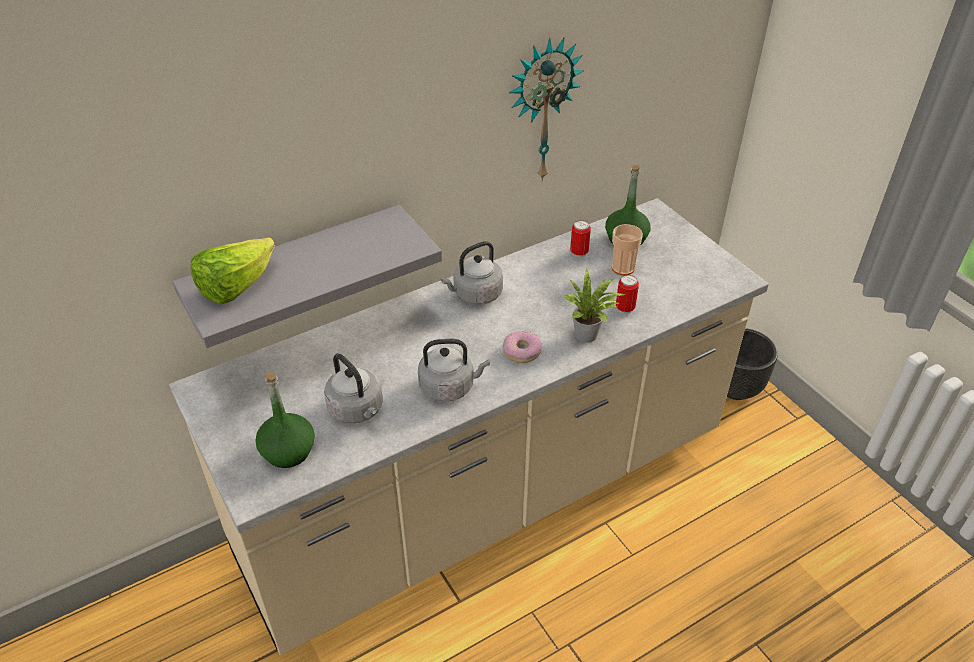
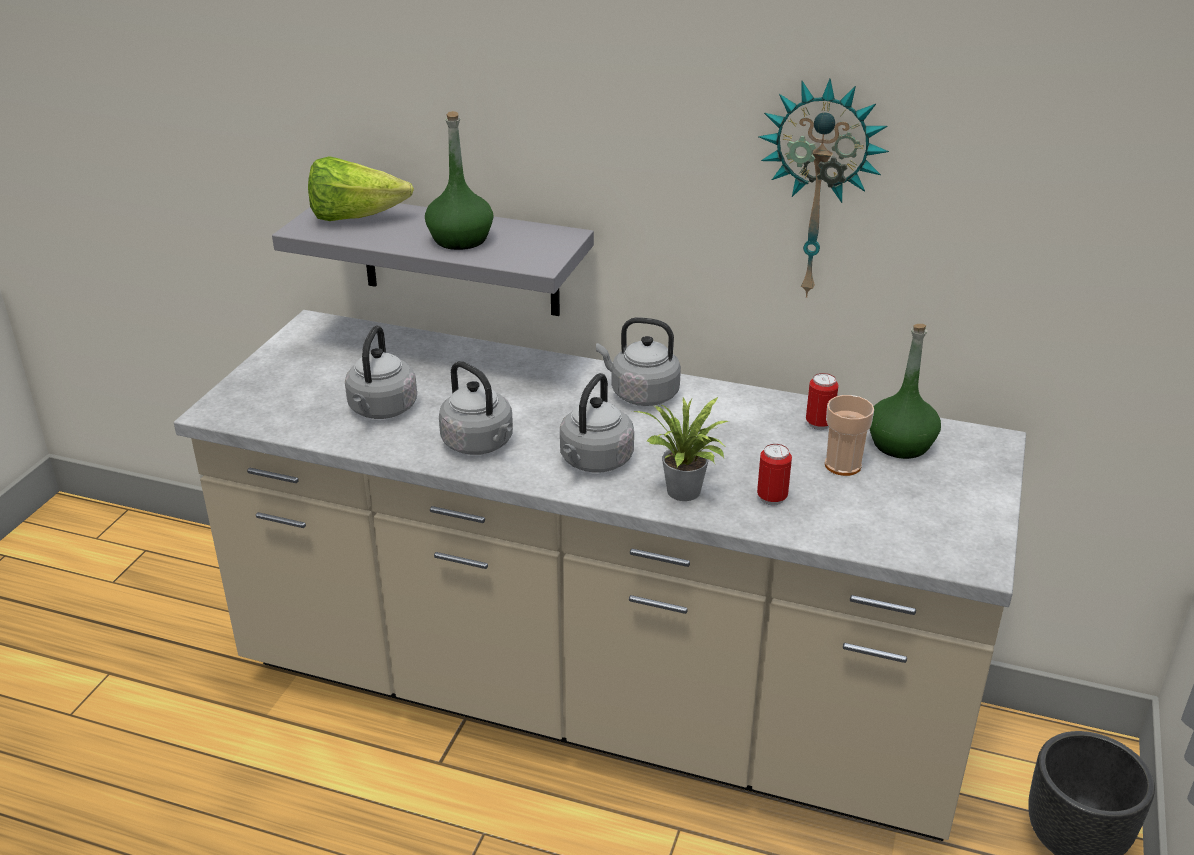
camera: 50 degrees right, 10 degrees down
(288, 451) = (287, 402): green bottle -> green bottle (460, 239)
(521, 351) = (594, 462): donut -> grey kettle

